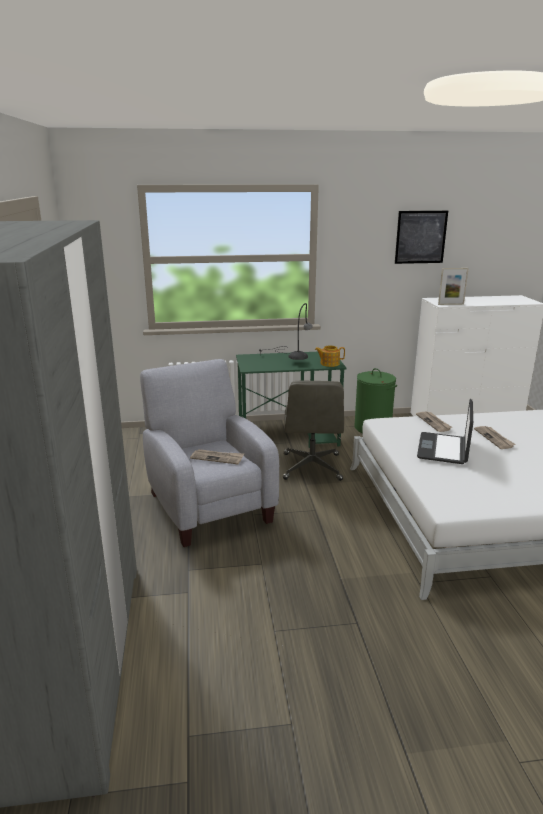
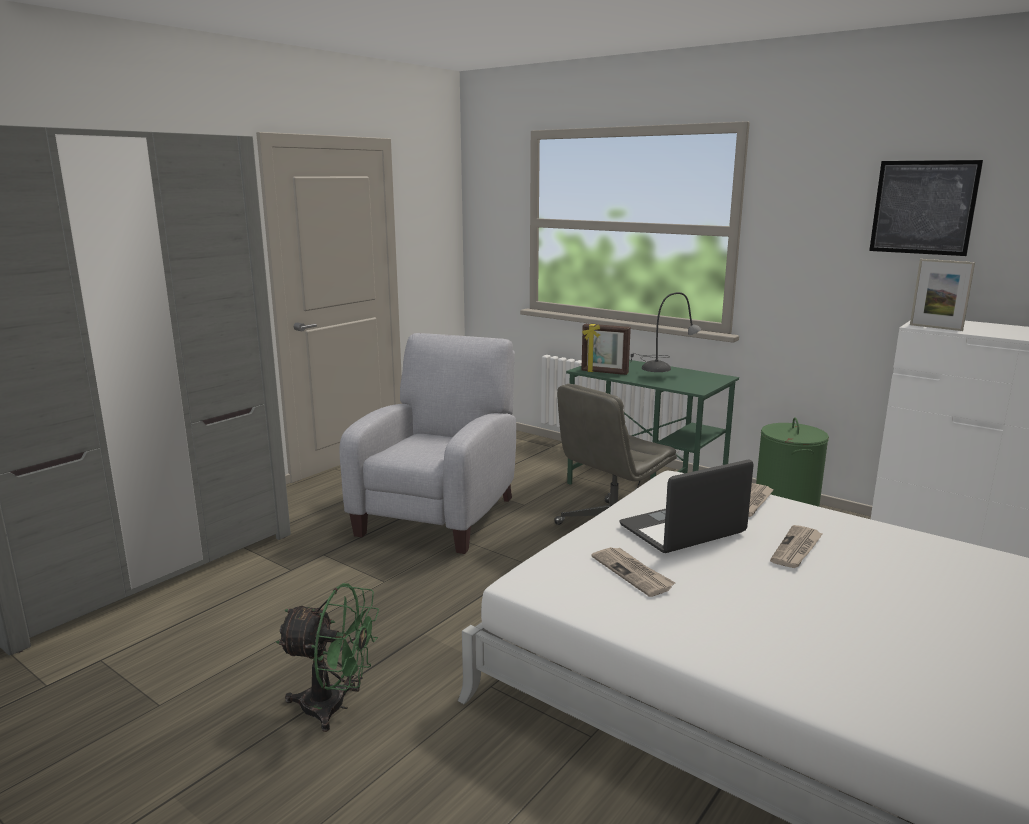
camera: 45 degrees right, 5 degrees down
(217, 458) = (423, 448): newspaper -> newspaper (633, 573)
(265, 367) = (604, 372): none -> picture frame
(329, 363) = (692, 387): teapot -> none
(380, 645) = (334, 707): none -> green fan

